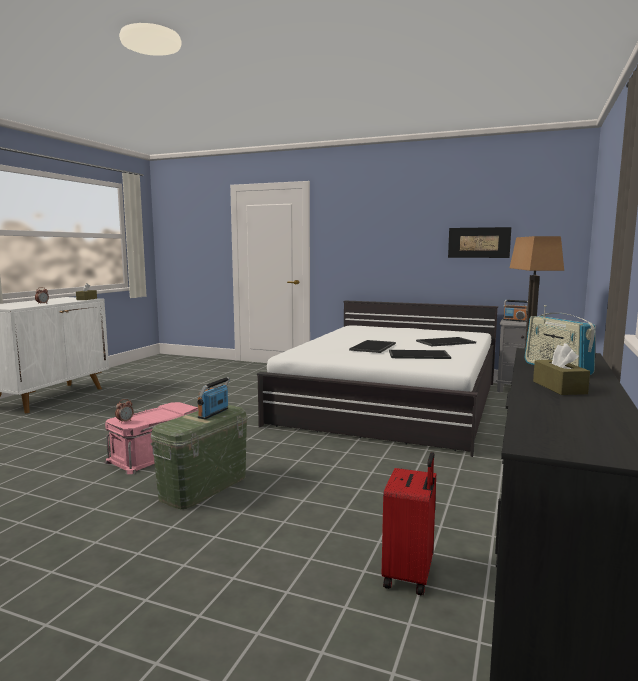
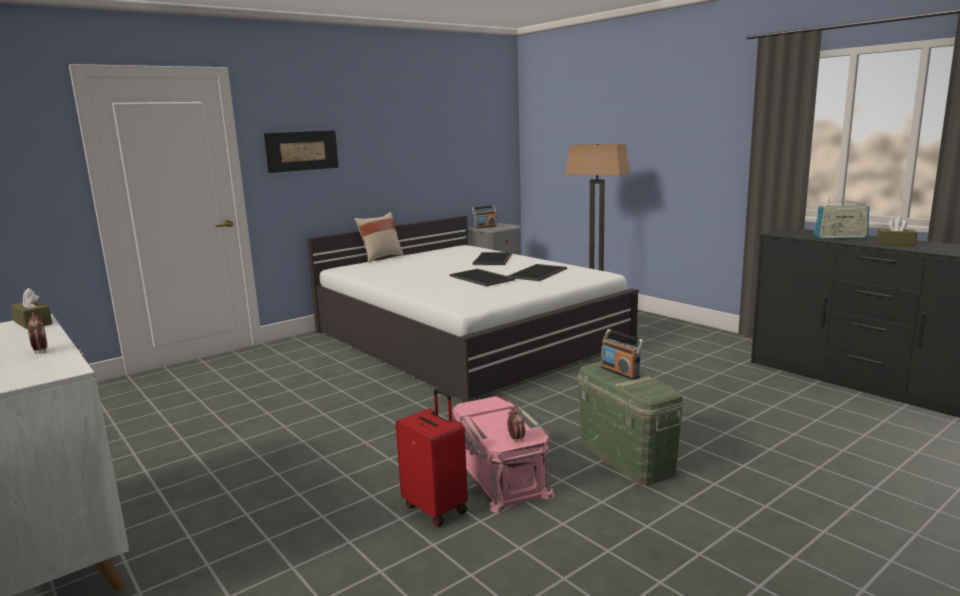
camera: 60 degrees left, 5 degrees up
(398, 326) = (380, 258): none -> beige pillow
(409, 575) = (824, 407): red suitcase -> red suitcase (436, 508)
(479, 242) = (439, 149): picture -> picture (302, 151)

